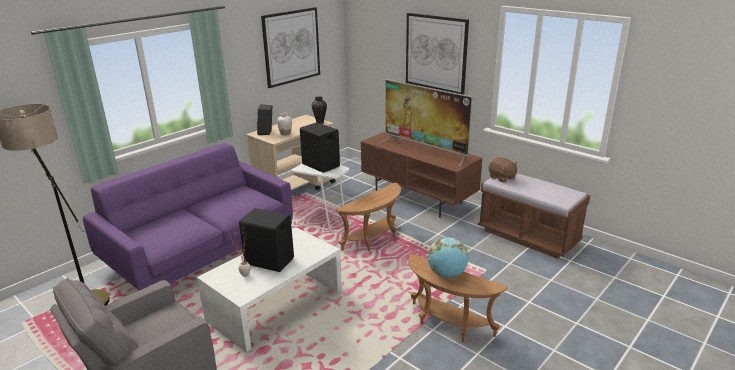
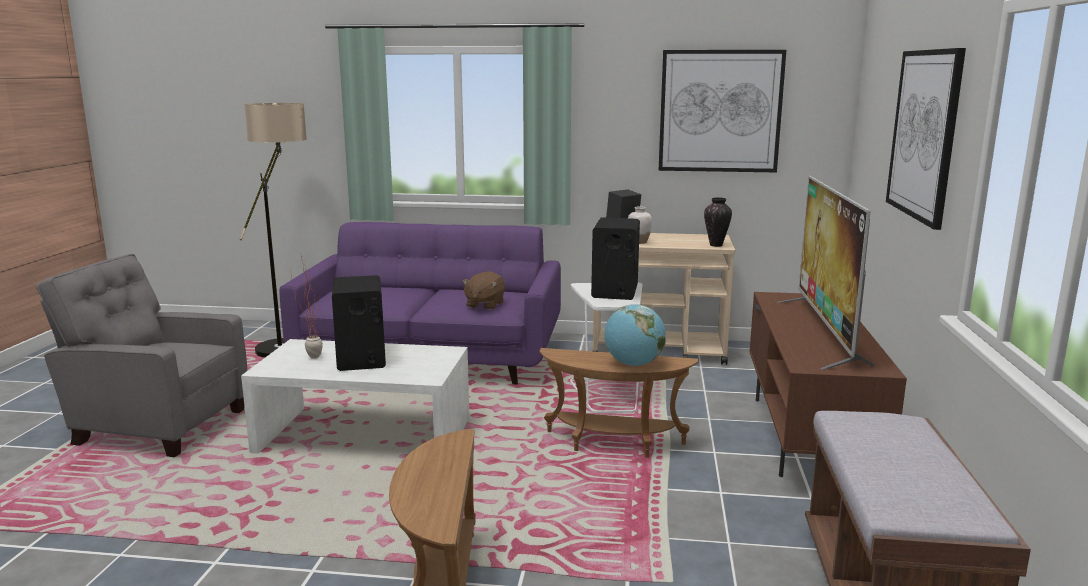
camera: 55 degrees right, 10 degrees down
(447, 274) = (436, 473): globe -> globe (634, 364)
(502, 178) = (867, 419): brown plush toy -> brown plush toy (484, 305)

